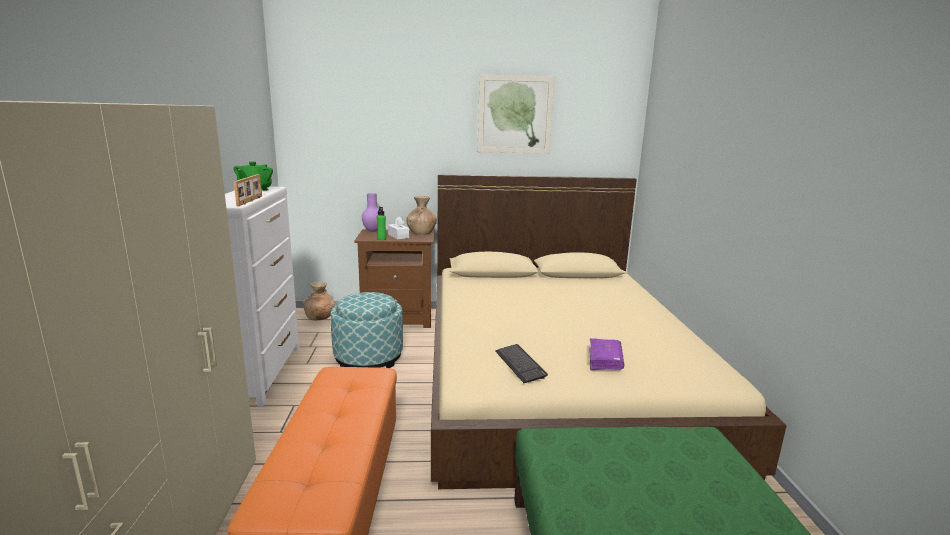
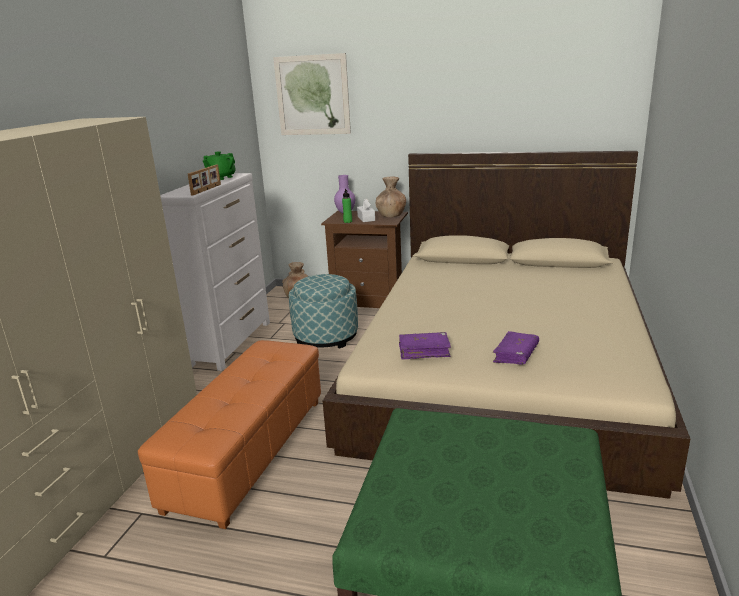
camera: 20 degrees right, 5 degrees up
(515, 115) = (492, 84): picture -> picture (312, 95)
(520, 364) = (424, 351): keyboard -> purple book

